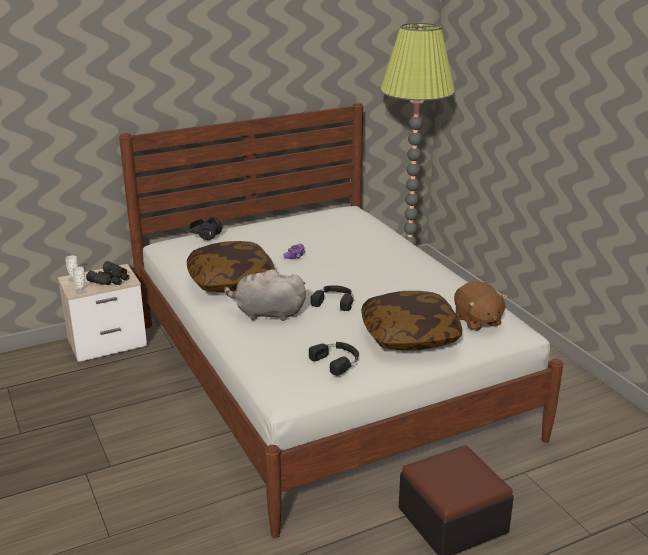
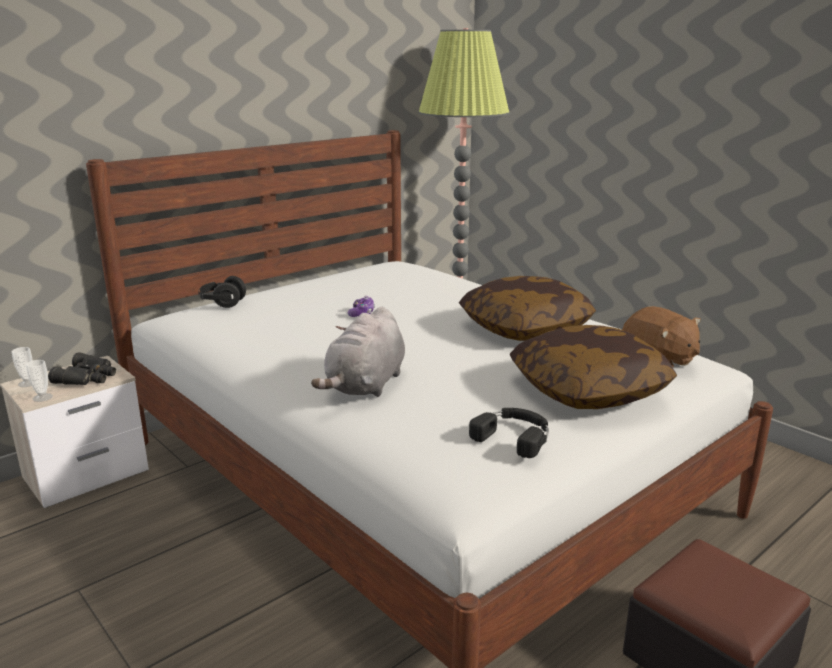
camera: 15 degrees left, 5 degrees down
(231, 280) = (287, 350): pillow -> pillow (525, 328)
(267, 313) = (365, 385): grey plush toy -> grey plush toy turned 60 degrees counterclockwise
(334, 301) = (452, 358): black headphones -> none

